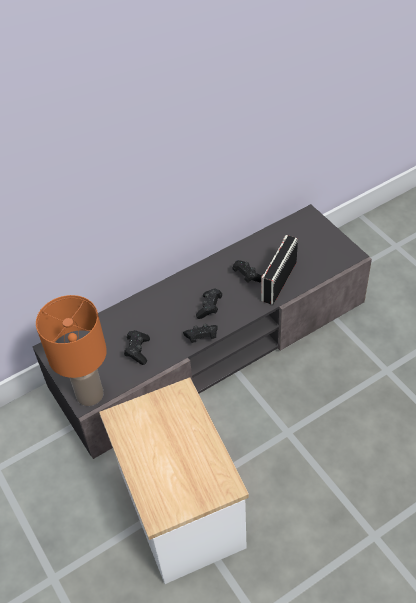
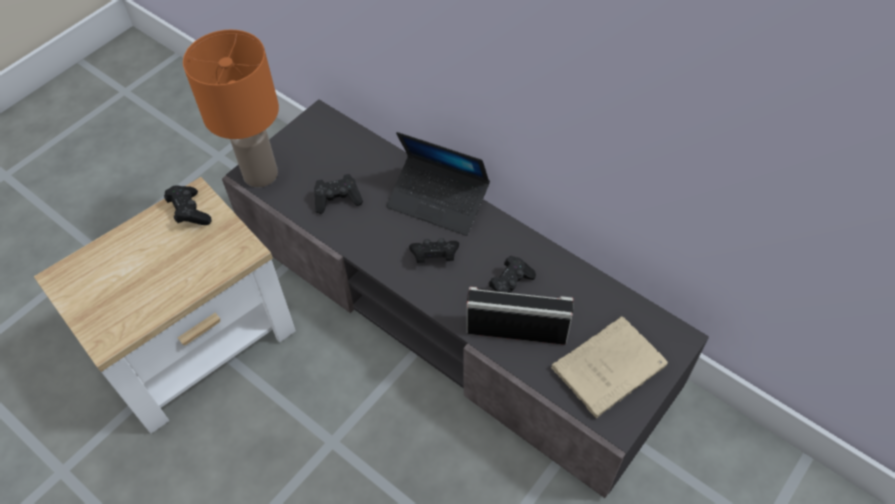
camera: 70 degrees right, 5 degrees up
(165, 296) = (438, 201): none -> laptop
(201, 337) = (379, 262): black game controller -> black game controller (190, 212)
(316, 247) = (611, 366): none -> beige book

